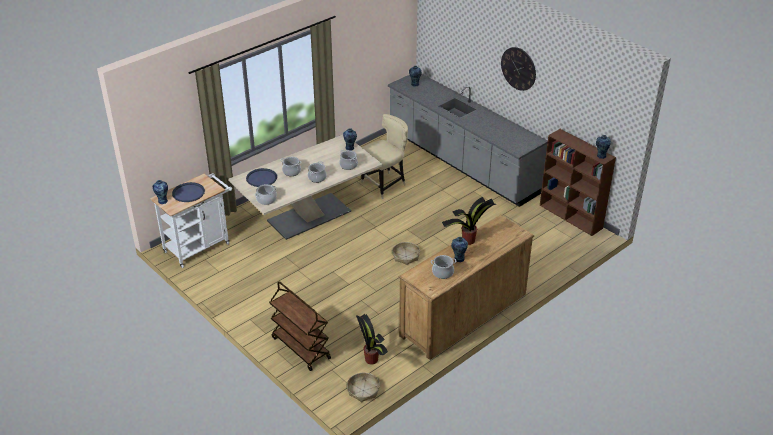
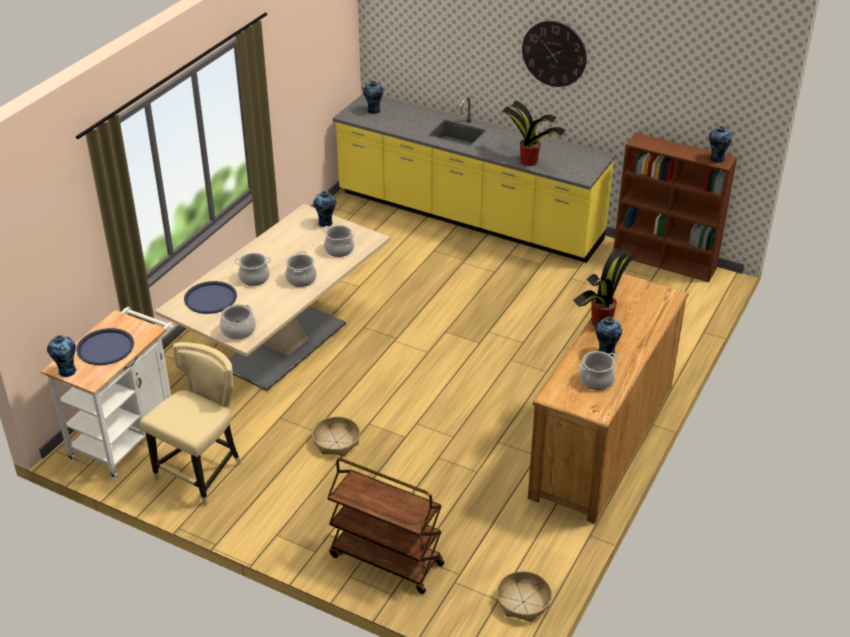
camera: 20 degrees left, 0 degrees up
(371, 359) = (506, 547): potted plant -> potted plant (528, 161)
(385, 184) = (374, 272): beige chair -> beige chair (202, 472)
(405, 256) = (467, 373): basket -> basket (336, 442)
(461, 163) = (468, 217): grey counter -> yellow counter

